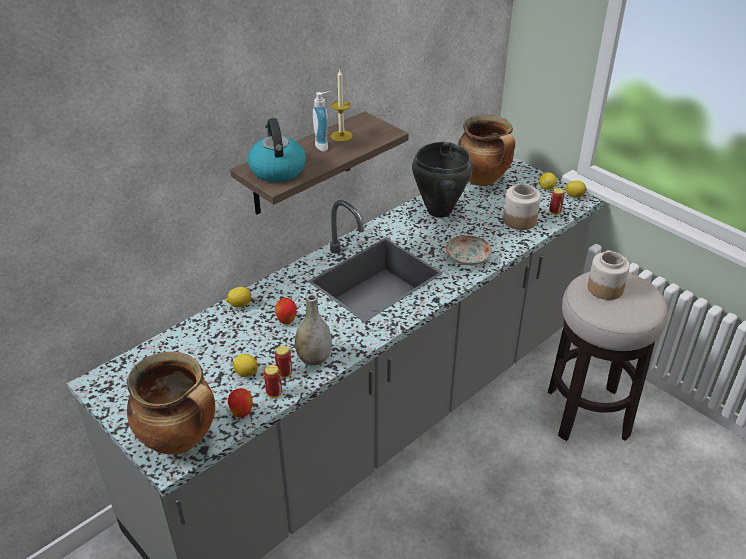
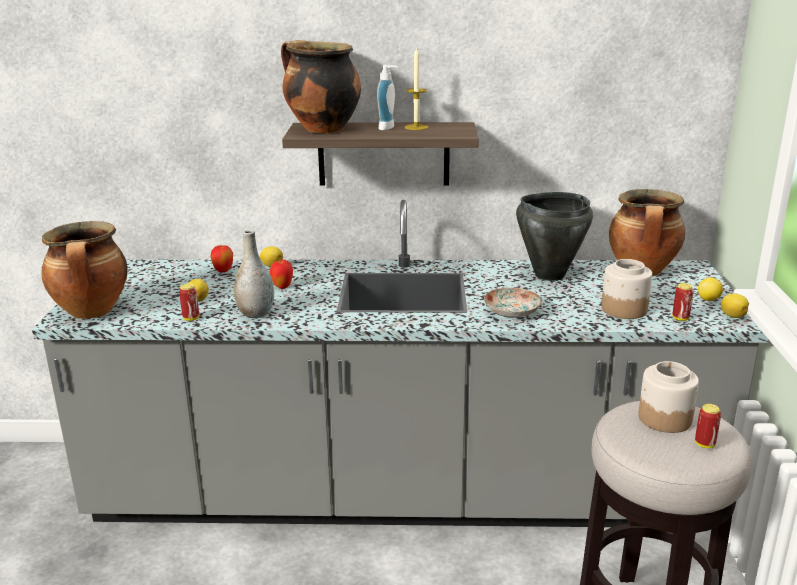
camera: 45 degrees right, 15 degrees down
(242, 413) = (150, 318): apple -> apple (223, 271)
(277, 170) = (321, 129): kettle -> cooking pot
(284, 373) = (220, 312): can -> can (704, 444)

